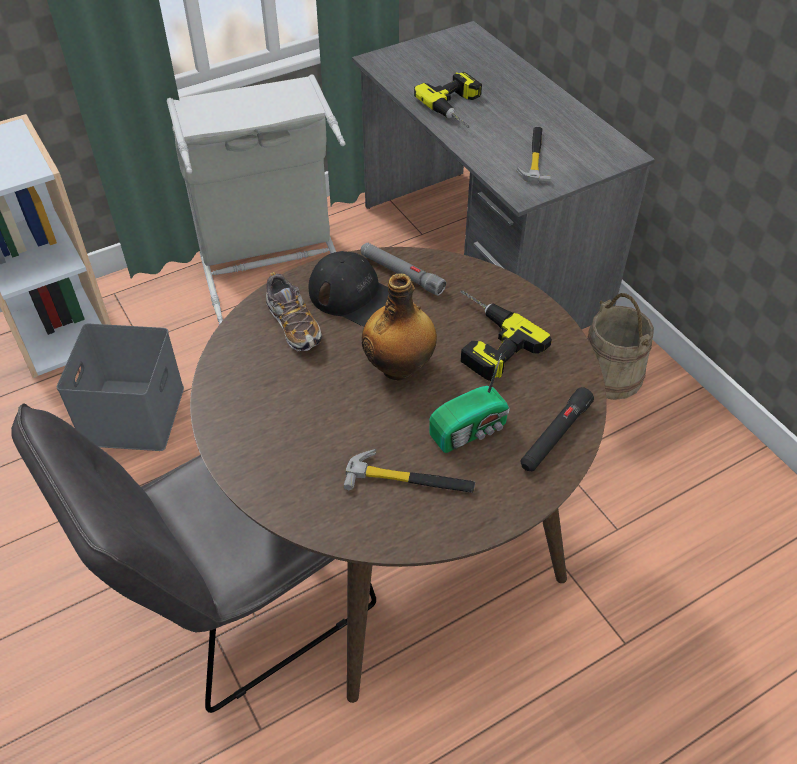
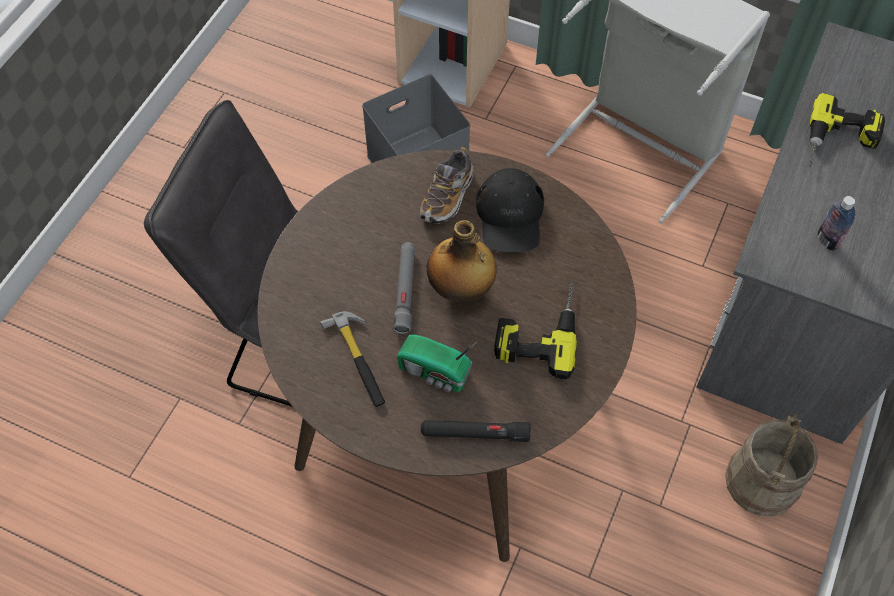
camera: 55 degrees right, 10 degrees up
(401, 274) = (562, 230): grey flashlight -> grey flashlight (405, 290)
(534, 156) = (827, 240): hammer -> bottle

